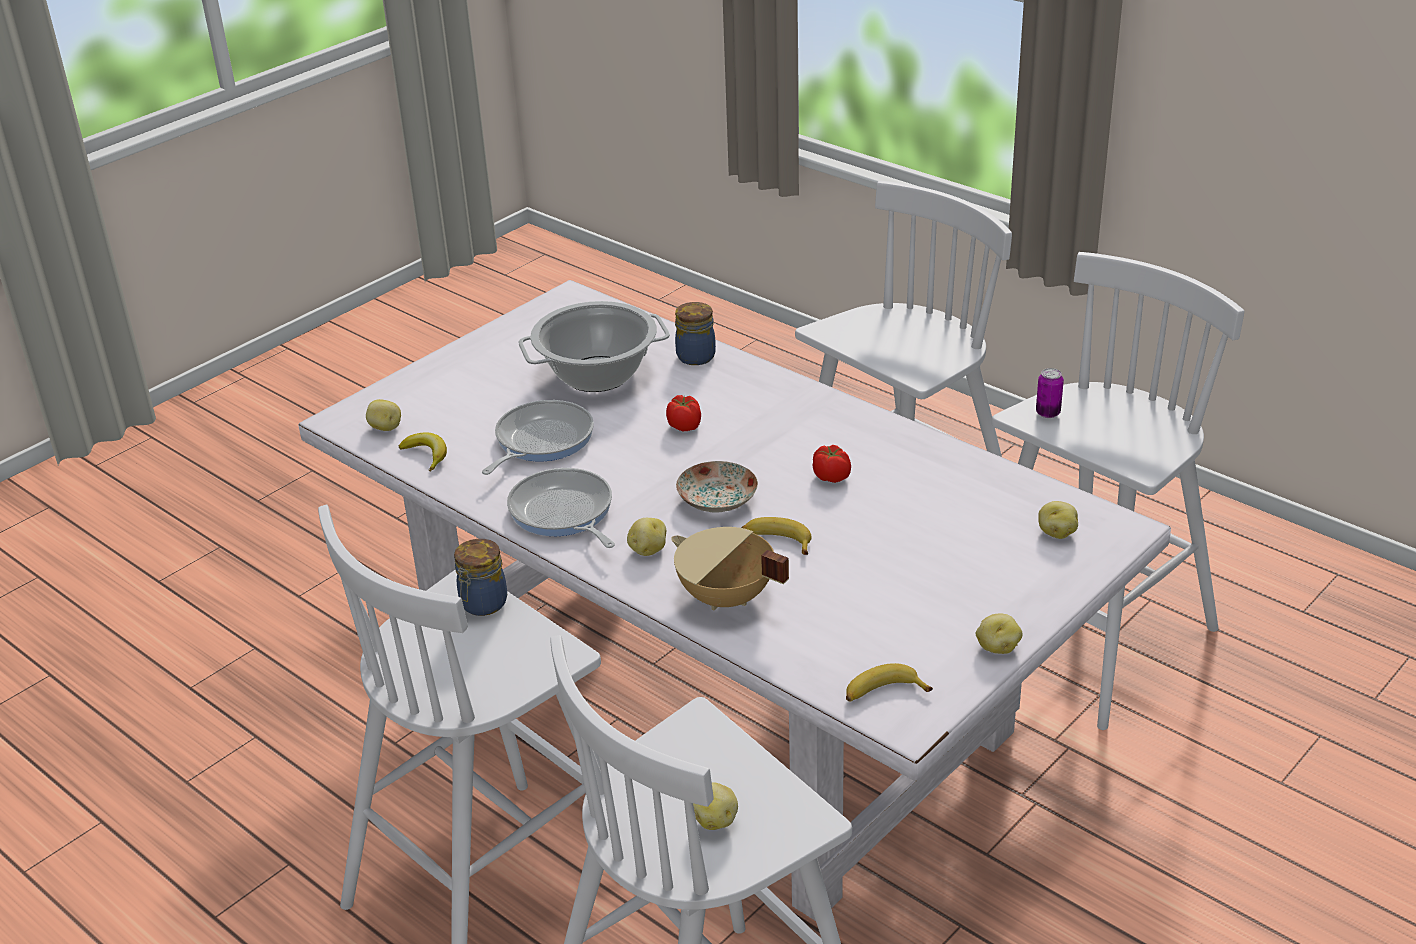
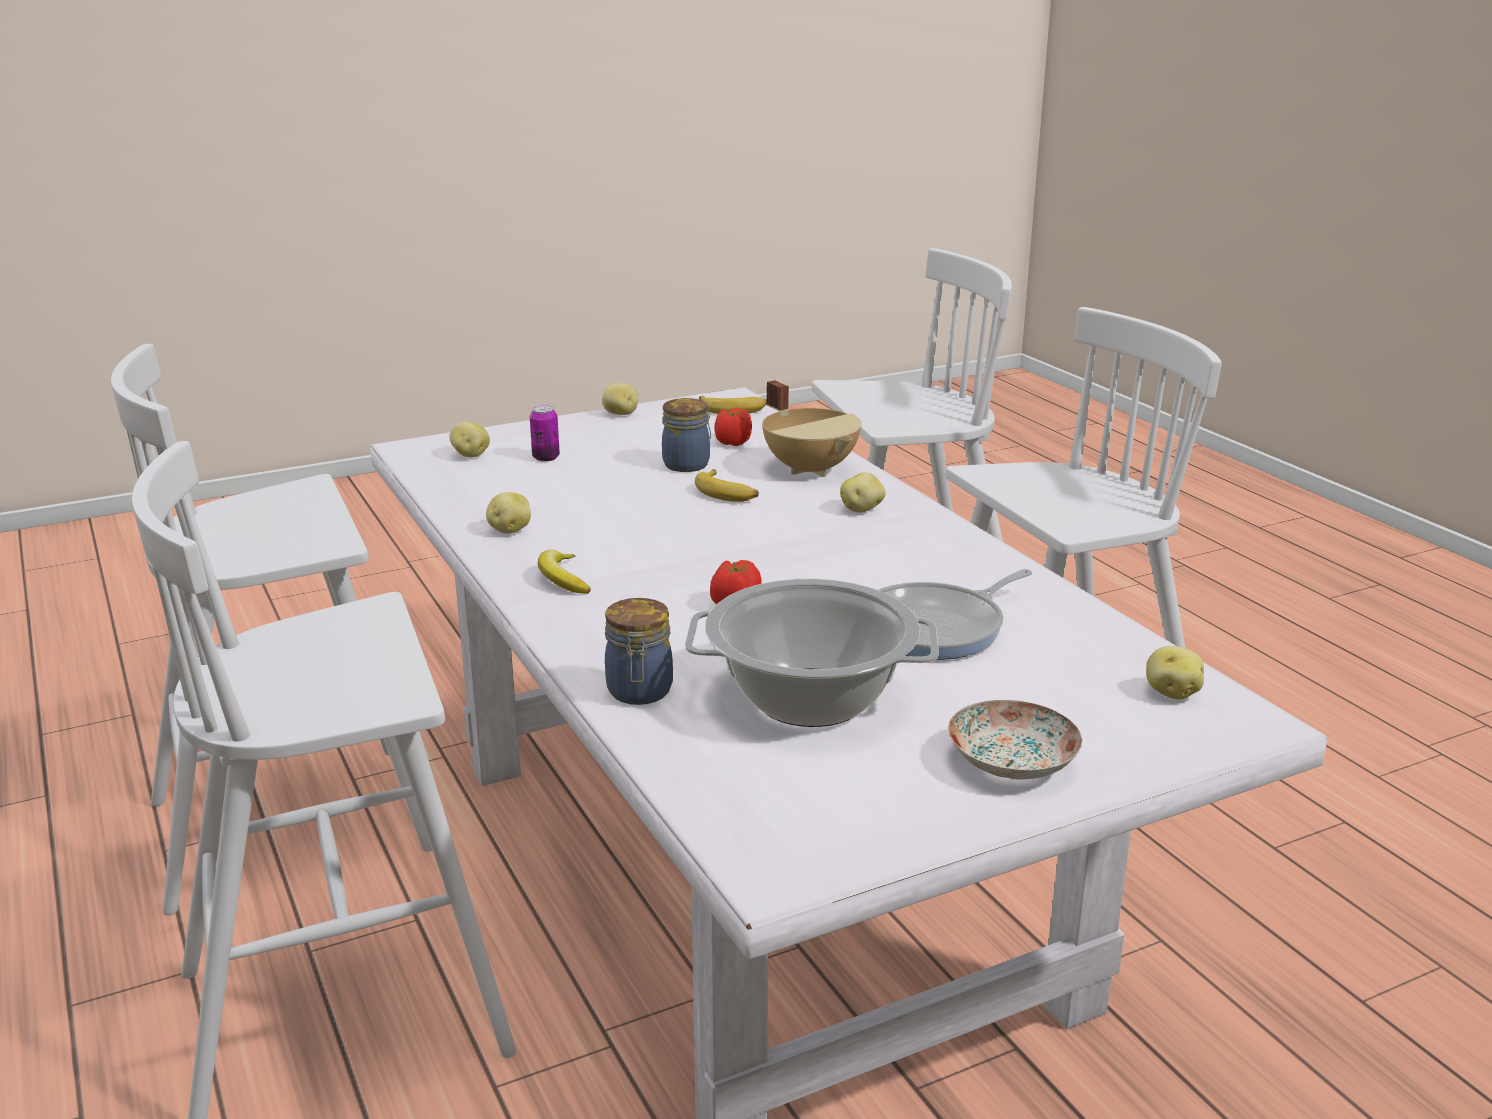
camera: 160 degrees left, 10 degrees down
(427, 455) = (1105, 643): banana -> banana (562, 579)
(482, 604) = (1050, 510): jar -> jar (688, 464)
(563, 513) = (939, 552): frying pan -> none
(715, 820) = (900, 396): potato -> potato (509, 530)
(716, 501) = (760, 531): plate -> plate (1013, 762)
(831, 477) = (617, 526): tomato -> tomato (732, 443)
(1048, 413) = (302, 542): can -> can (546, 458)

